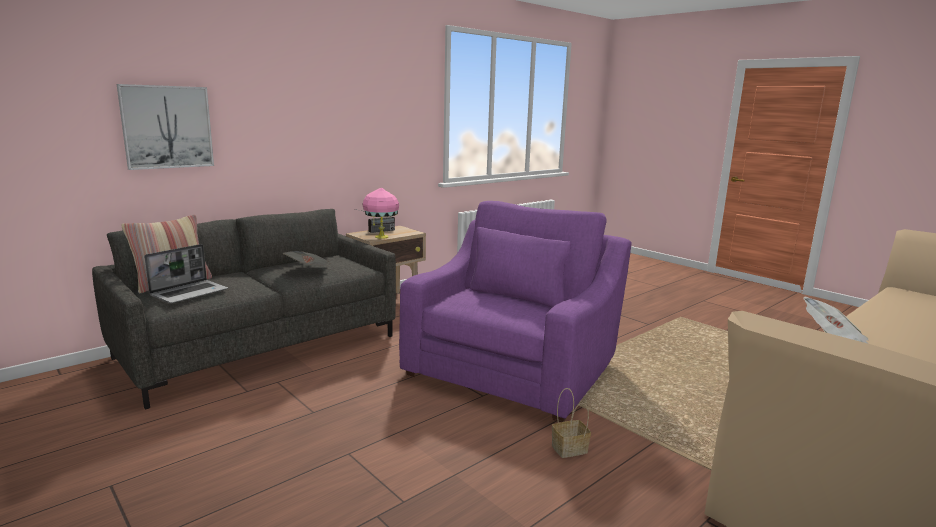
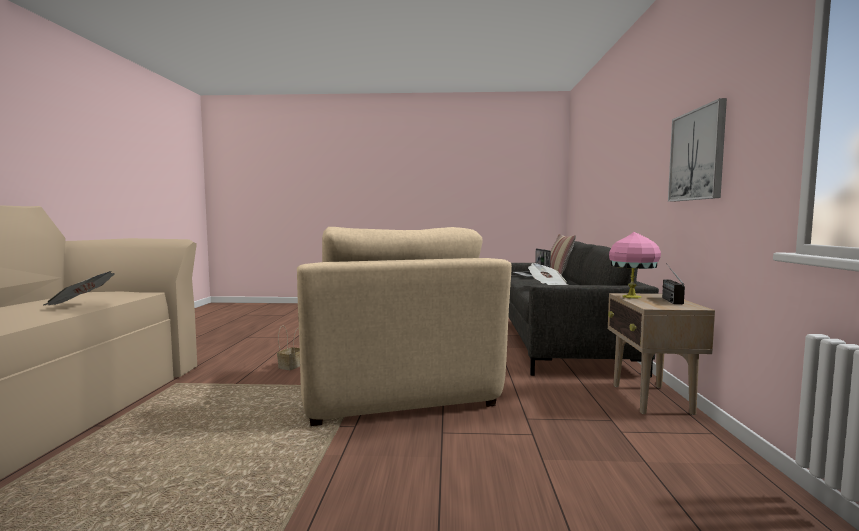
camera: 135 degrees right, 10 degrees down
(167, 127) = (608, 176): picture -> picture (697, 155)
(512, 367) = (394, 390): purple armchair -> beige armchair

